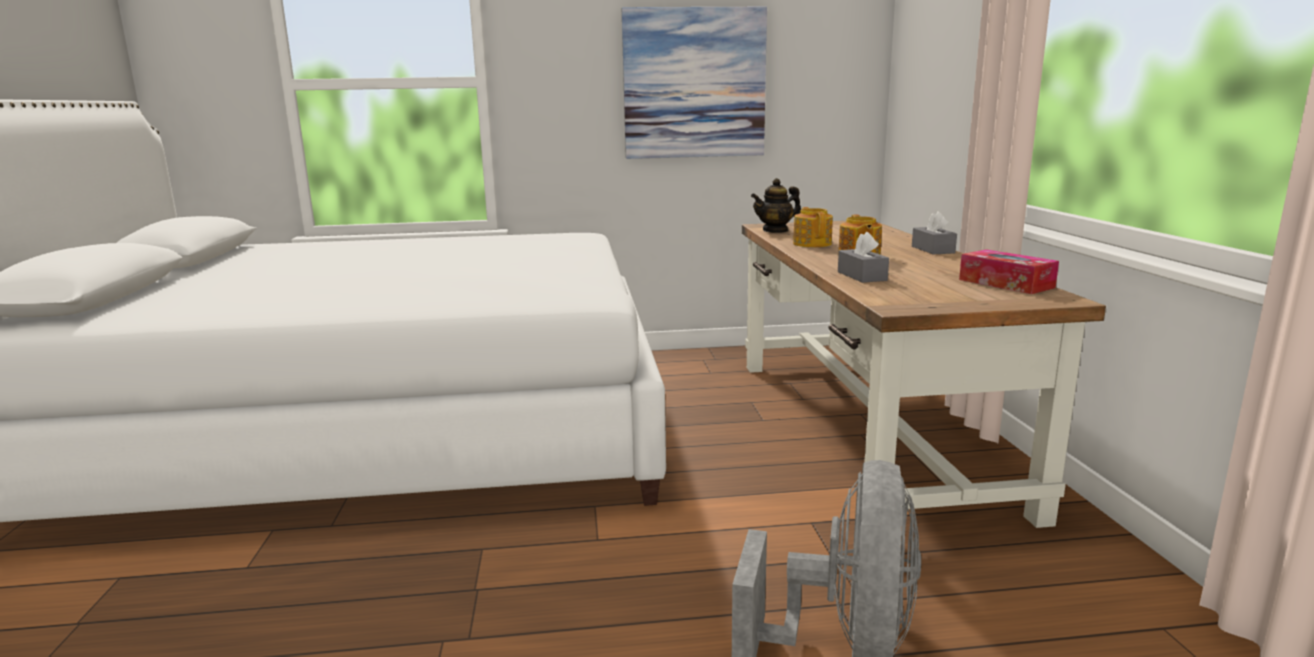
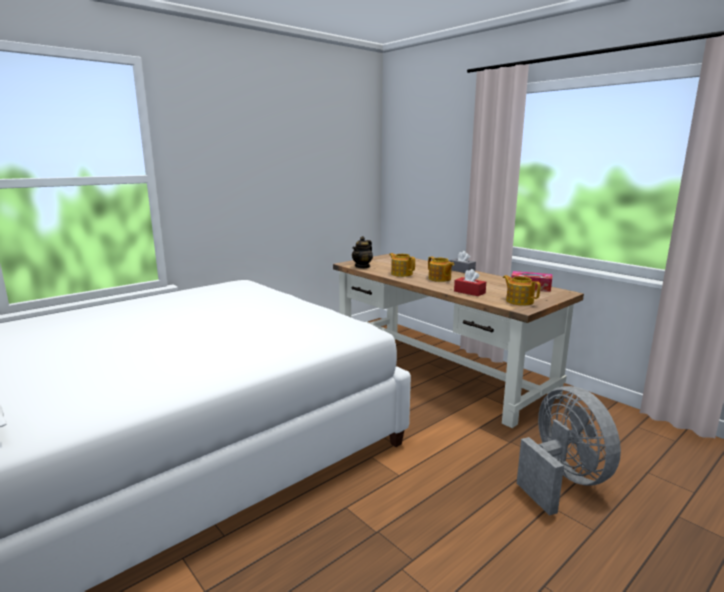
camera: 35 degrees left, 0 degrees up
(694, 84) = (288, 177): picture -> none
(861, 276) = (469, 292): grey tissue box -> red tissue box
(921, 298) = (519, 301): none -> teapot

